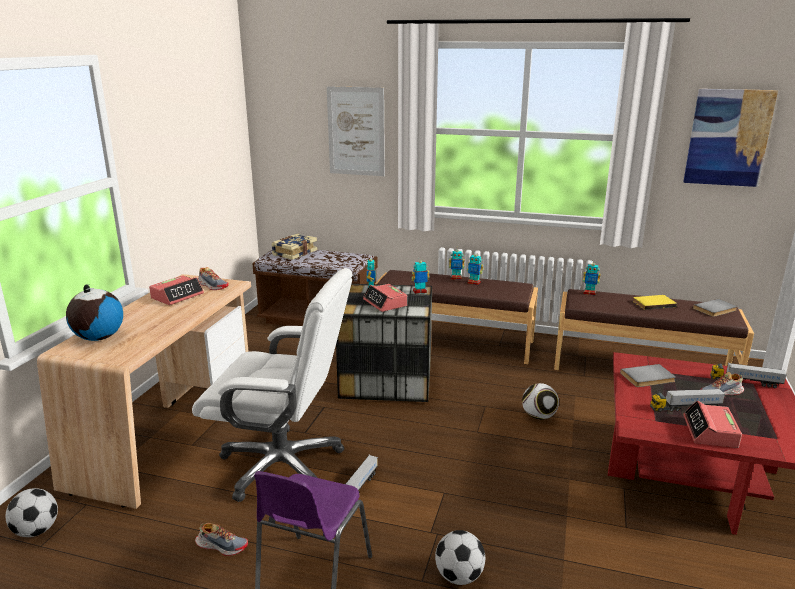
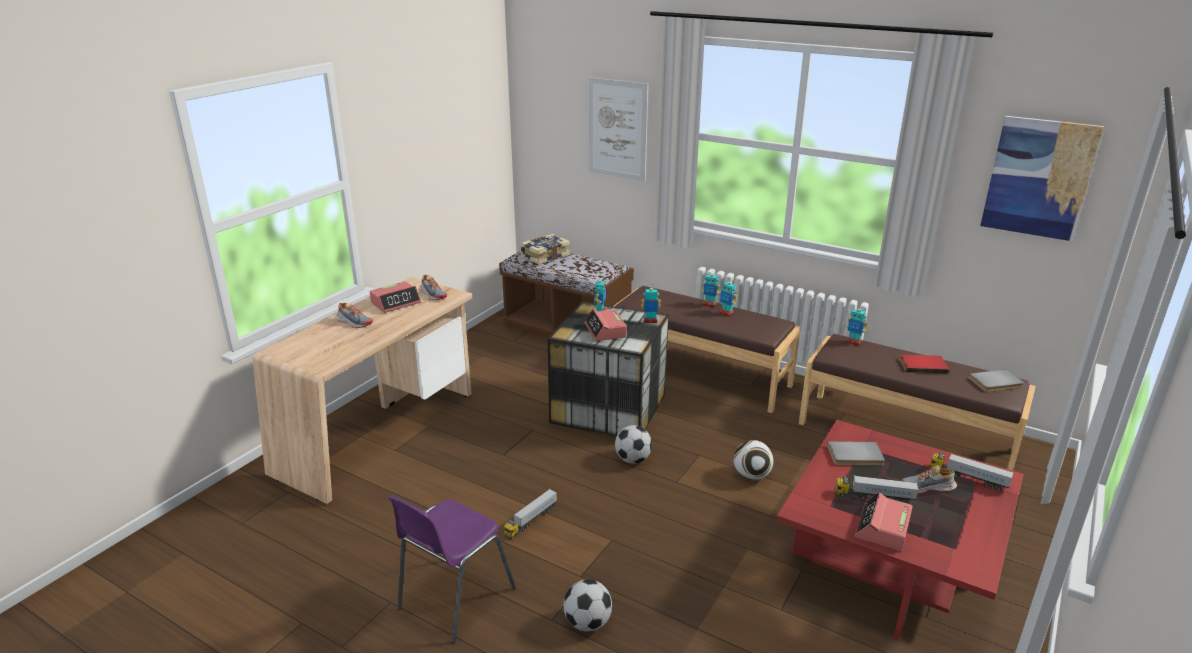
camera: 15 degrees right, 5 degrees up
(36, 531) = (242, 508): football -> football (632, 459)
(98, 338) = (309, 341): globe -> none
(221, 545) = (388, 551): shoe -> shoe (354, 322)
(283, 465) = (470, 484): white office chair -> none
(653, 303) = (922, 365): yellow book -> red book

